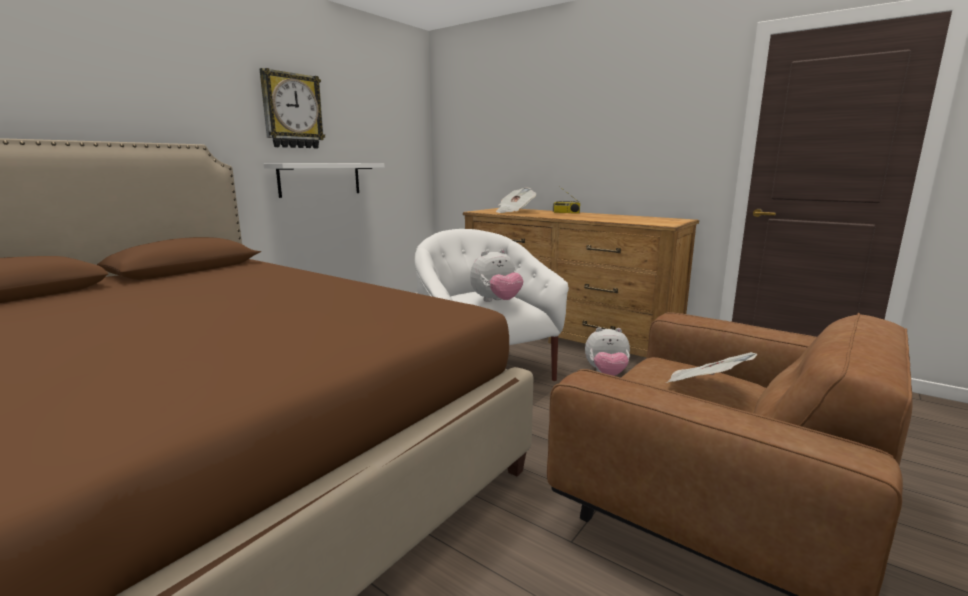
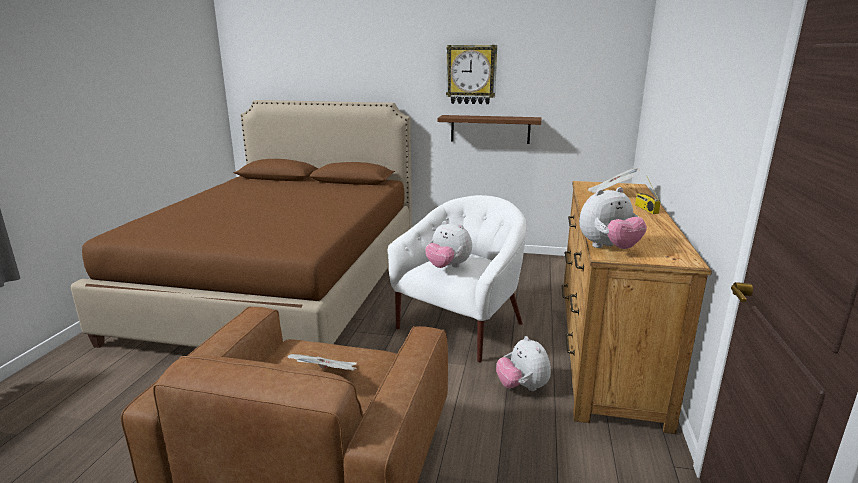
camera: 65 degrees right, 5 degrees up
(320, 179) = (490, 129): white shelf -> brown shelf
(651, 223) = (608, 248): none -> plush toy

